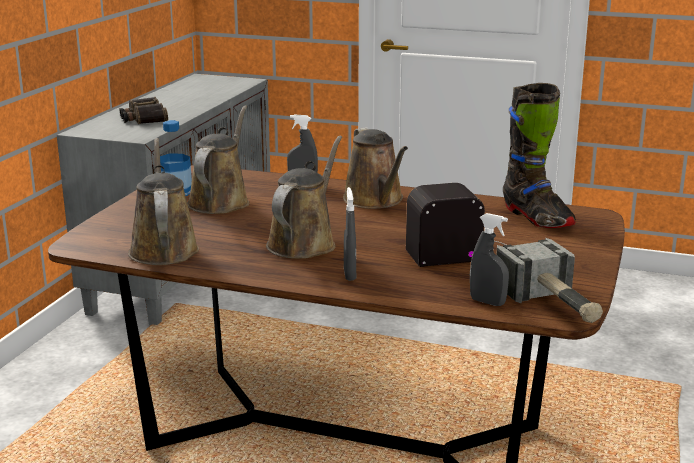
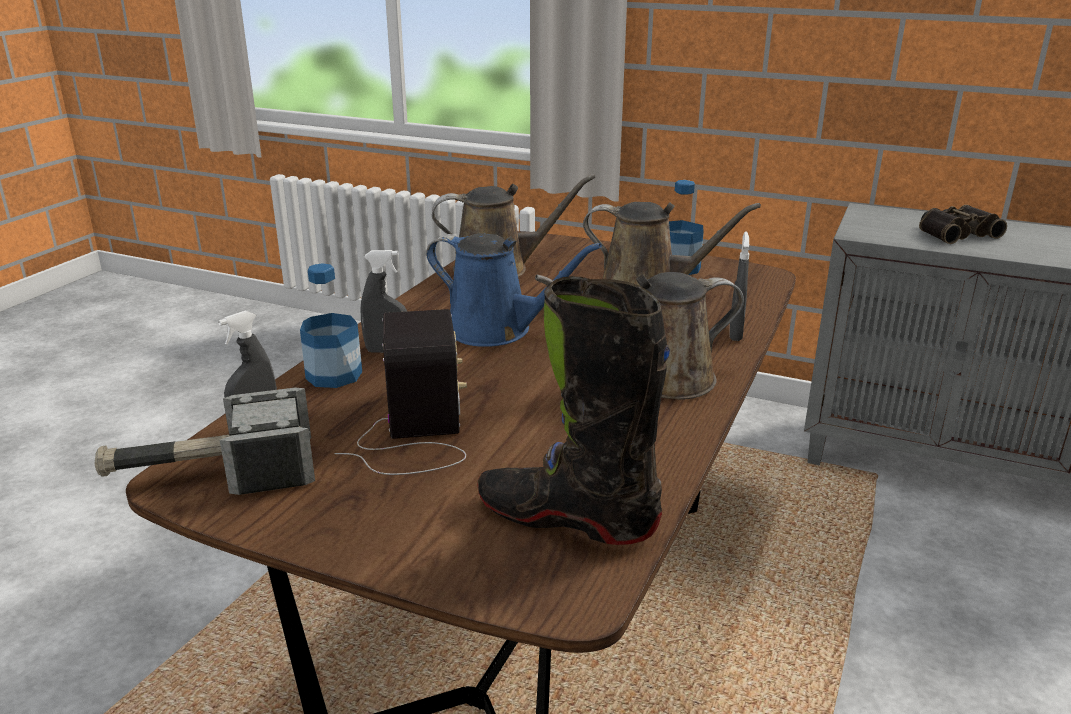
camera: 95 degrees right, 5 degrees up
(304, 243) = (496, 330): brown watering can -> blue watering can
(397, 288) = (334, 375): none -> bottle
(536, 218) = (567, 518): black boot -> black boot turned 45 degrees clockwise

